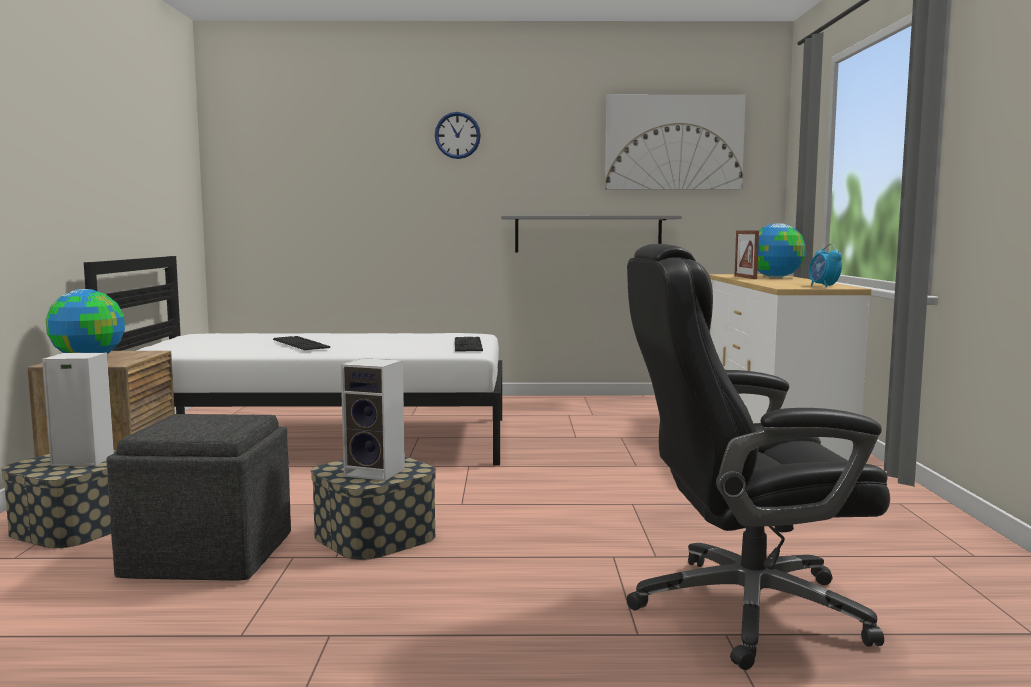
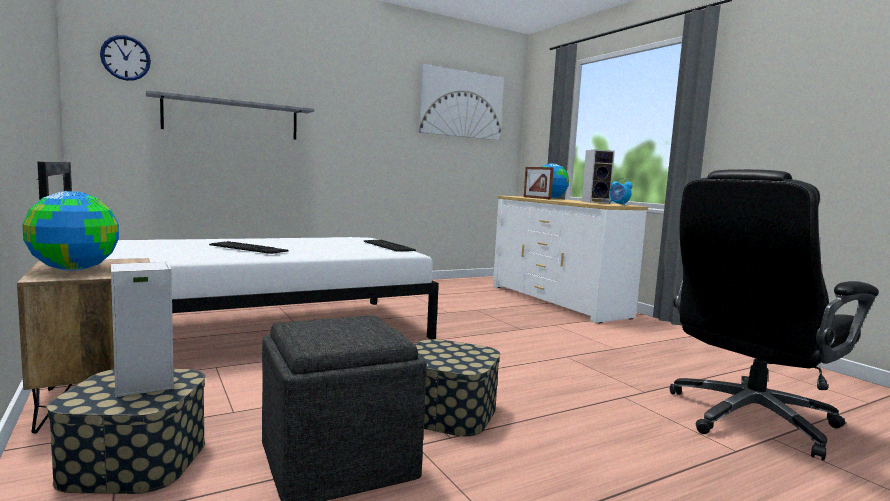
camera: 30 degrees left, 0 degrees up
(377, 472) = (460, 357): speaker -> speaker (596, 202)
(457, 135) = (314, 79): wall clock -> wall clock (125, 58)
(588, 234) = (406, 164): grey shelf -> grey shelf (232, 118)

